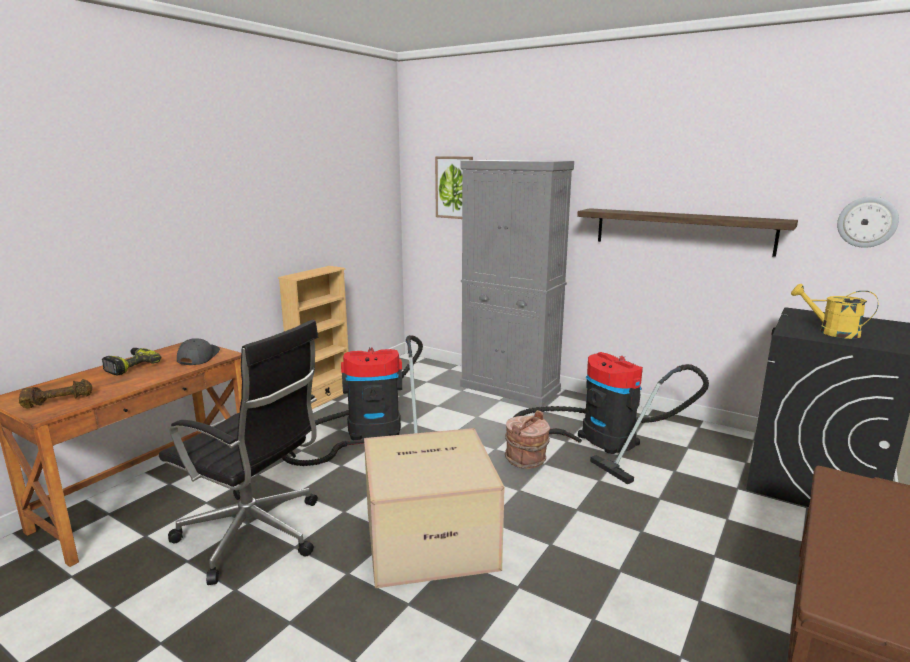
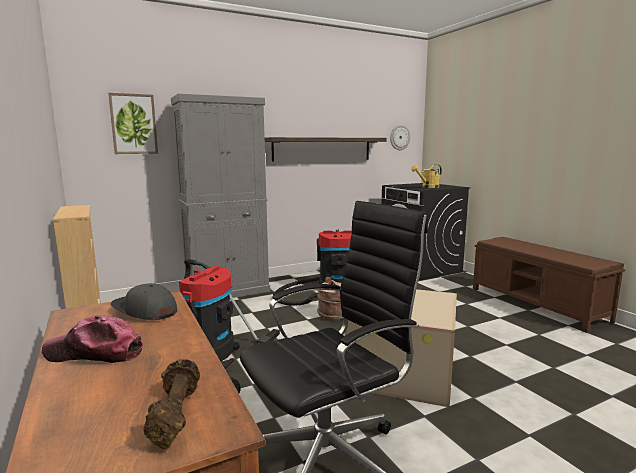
camera: 60 degrees left, 5 degrees down
(130, 366) = (95, 353): power drill -> cap

